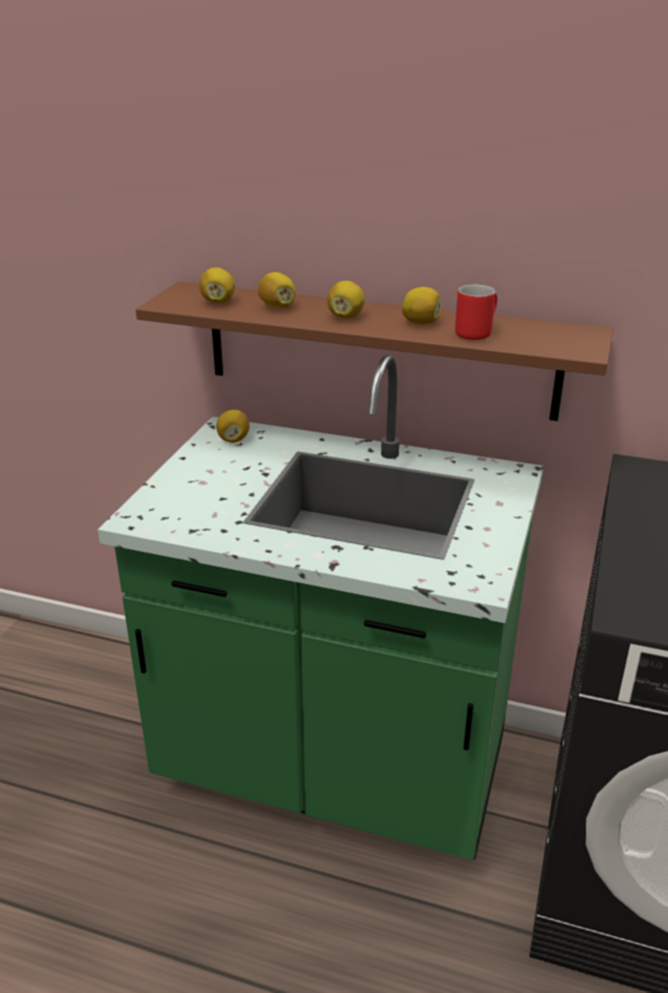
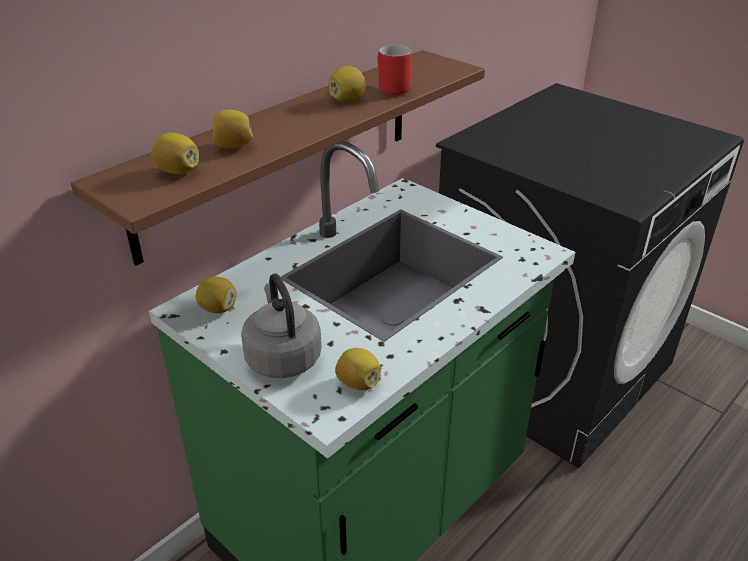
camera: 65 degrees left, 5 degrees up
(190, 482) = (282, 356): none -> grey kettle
(345, 316) = (298, 123): lemon -> lemon (358, 383)

